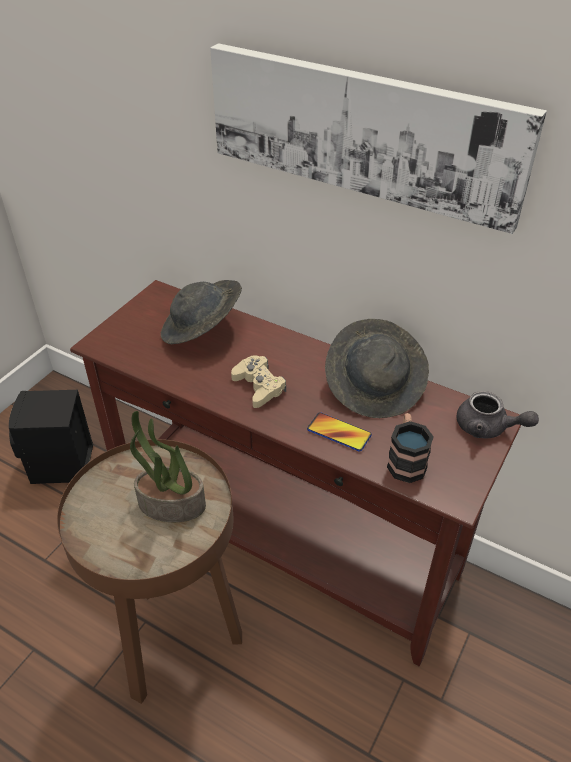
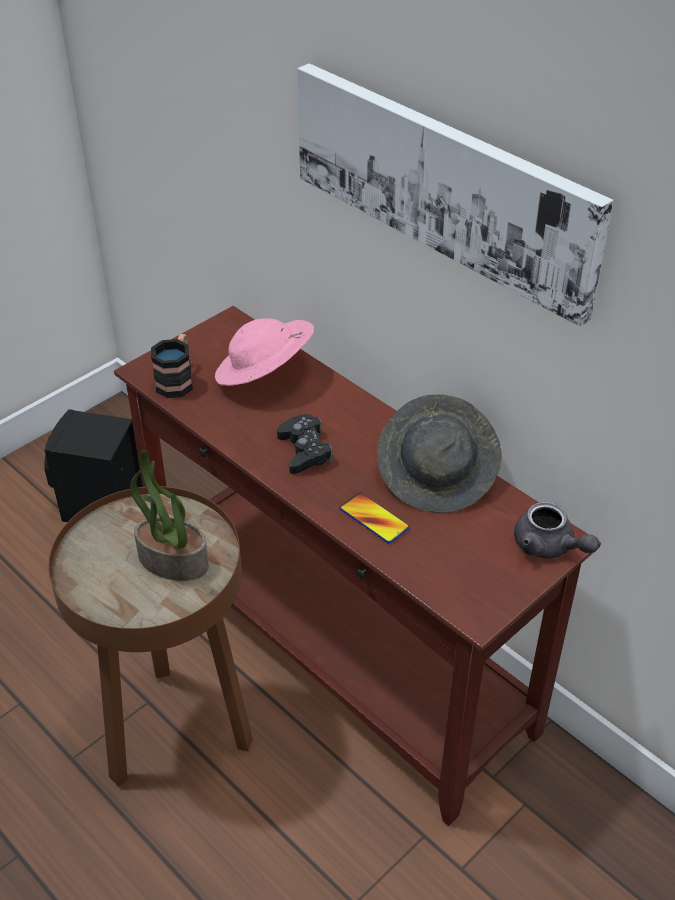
camera: 15 degrees right, 0 degrees up
(202, 330) = (264, 374): grey hat -> pink hat
(259, 386) = (304, 450): beige game controller -> black game controller
(405, 460) = (437, 563): mug -> mug (177, 380)

